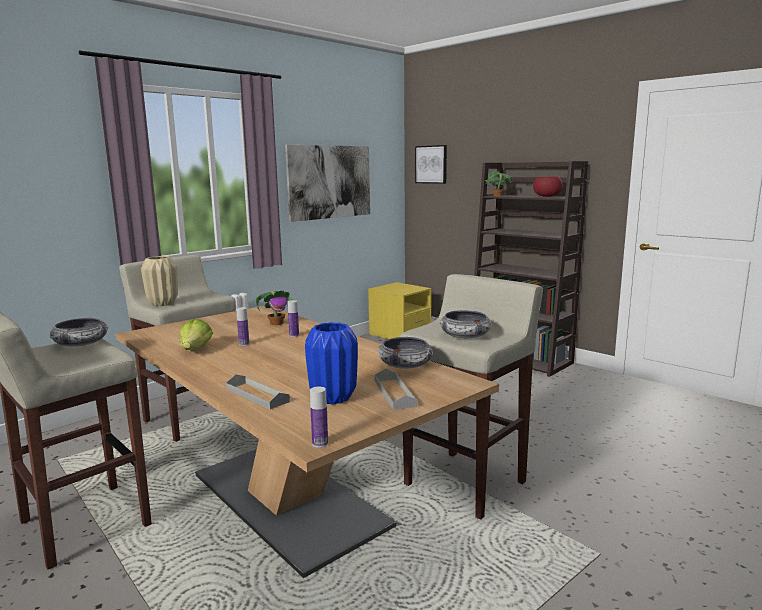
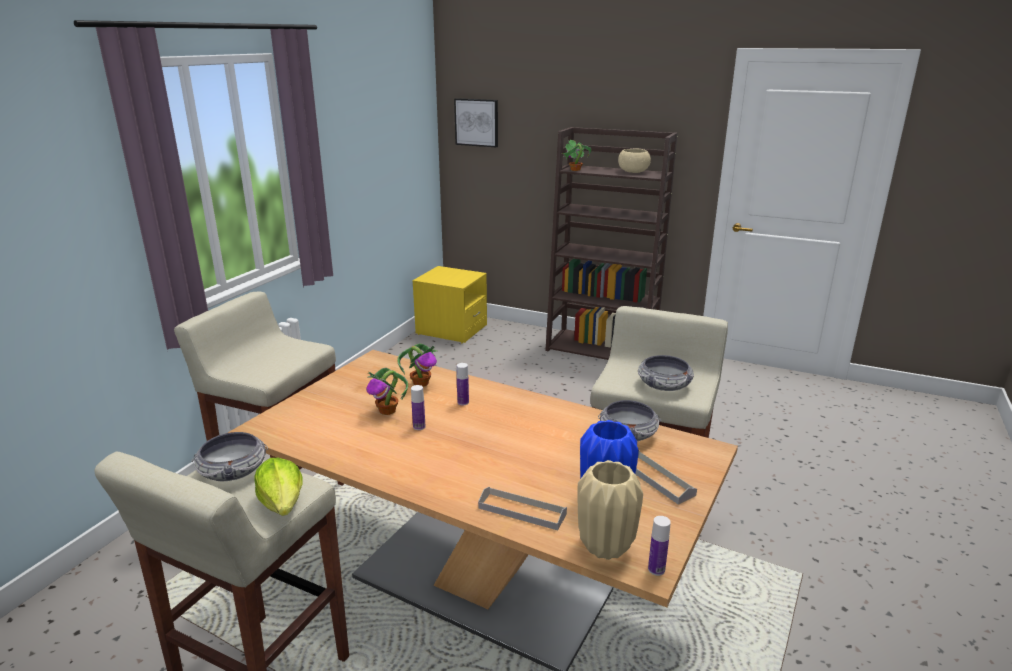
camera: 20 degrees left, 10 degrees up
(163, 304) = (254, 373): beige vase -> beige vase (606, 547)
(196, 350) = (371, 447): lettuce -> lettuce (283, 503)
(233, 334) = (388, 411): none -> potted plant
(330, 182) = (368, 156): picture -> none
(546, 196) = (633, 172): red bowl -> beige bowl

